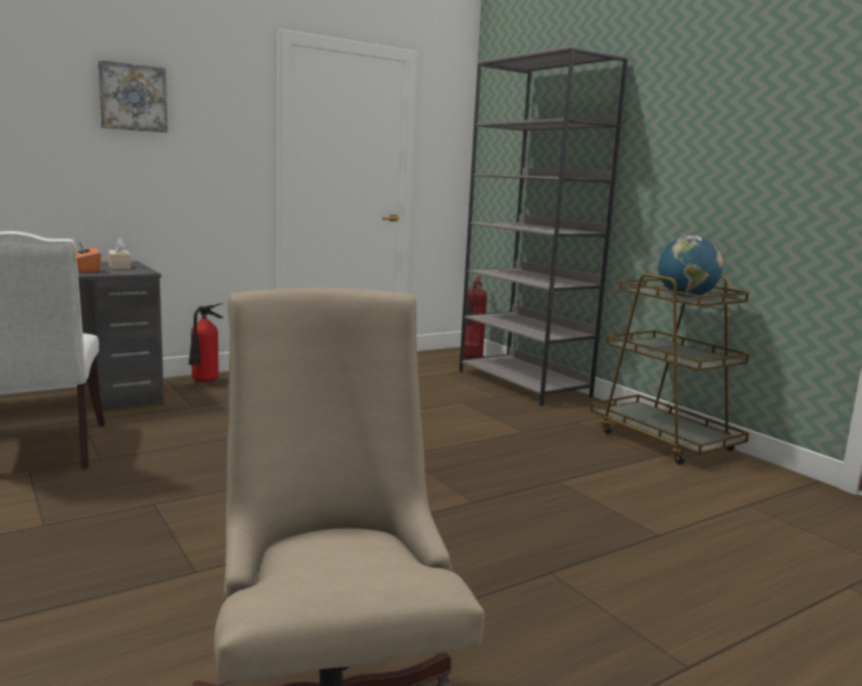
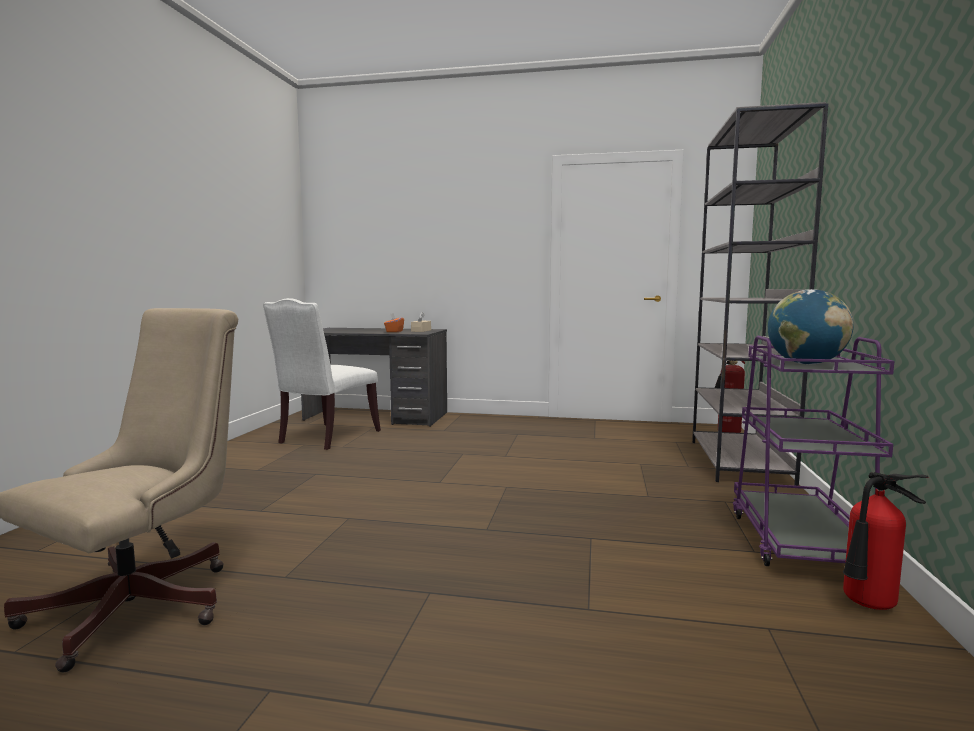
camera: 45 degrees right, 5 degrees down
(132, 97) = (447, 220): picture -> none
(204, 382) = (480, 418): fire extinguisher -> fire extinguisher (867, 606)
(663, 441) = (798, 541): brown cart -> purple cart

